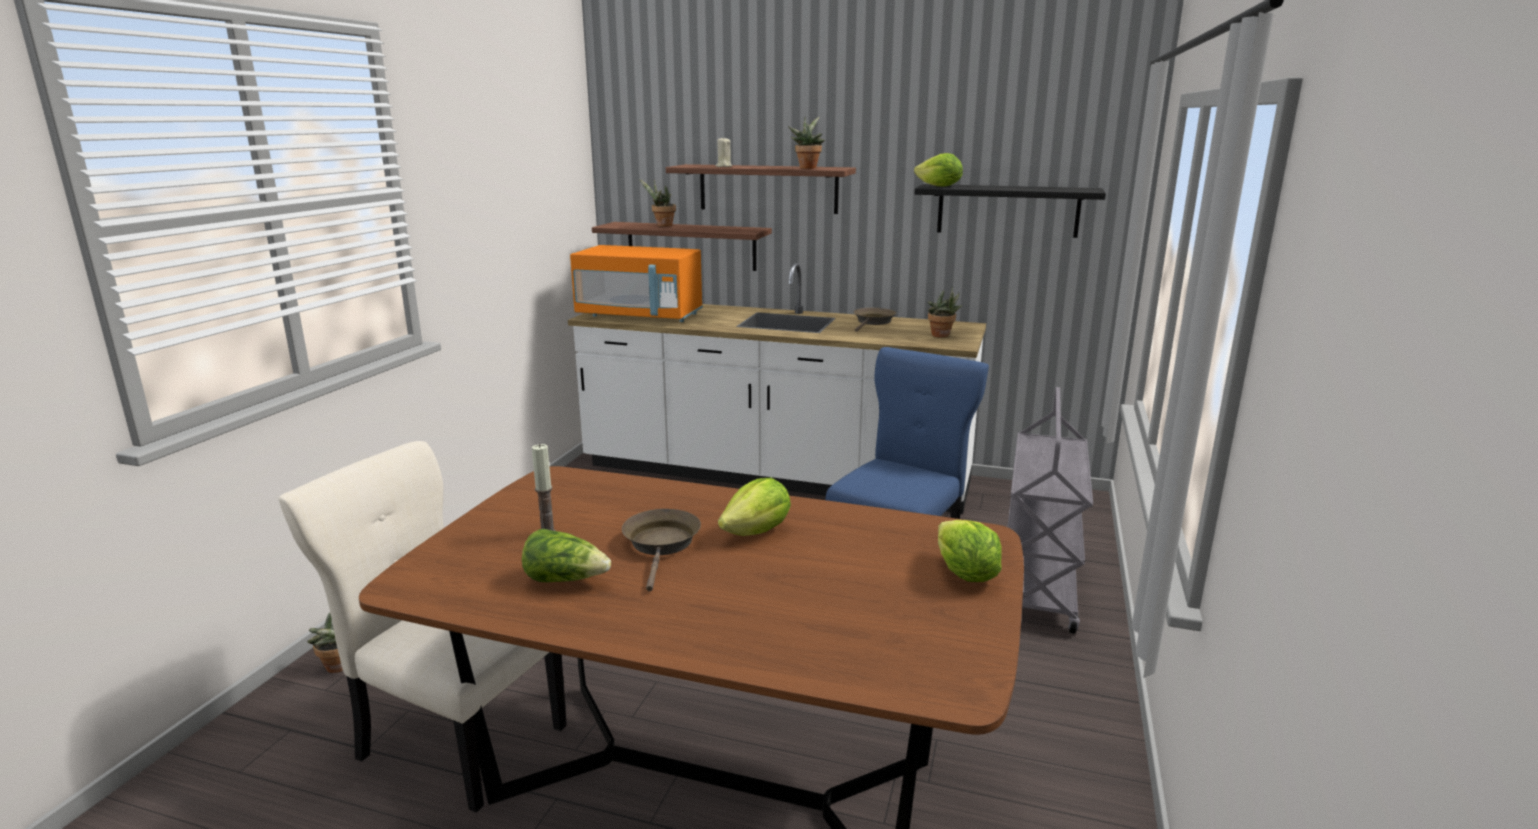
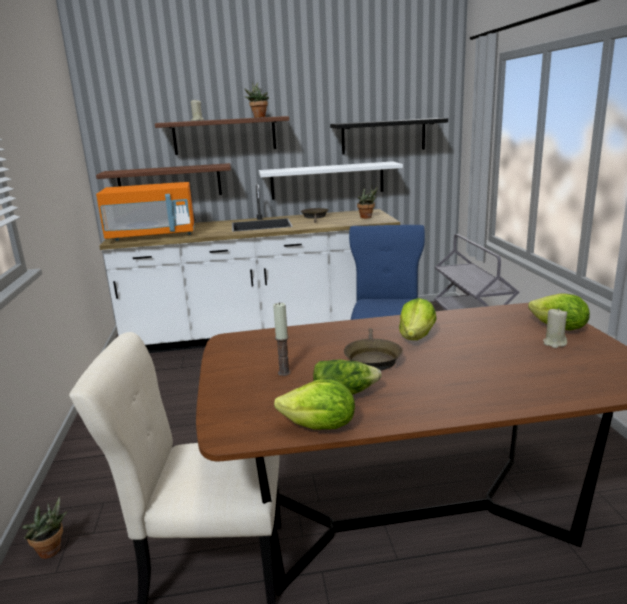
camera: 25 degrees left, 0 degrees up
(662, 225) = (148, 169): potted plant -> none
(662, 545) = (372, 359): brown frying pan -> brown frying pan turned 150 degrees counterclockwise
(910, 269) = (327, 180): none -> white shelf
(920, 594) = (554, 343): none -> beige candle
(939, 186) = (348, 123): lettuce -> lettuce (320, 427)

